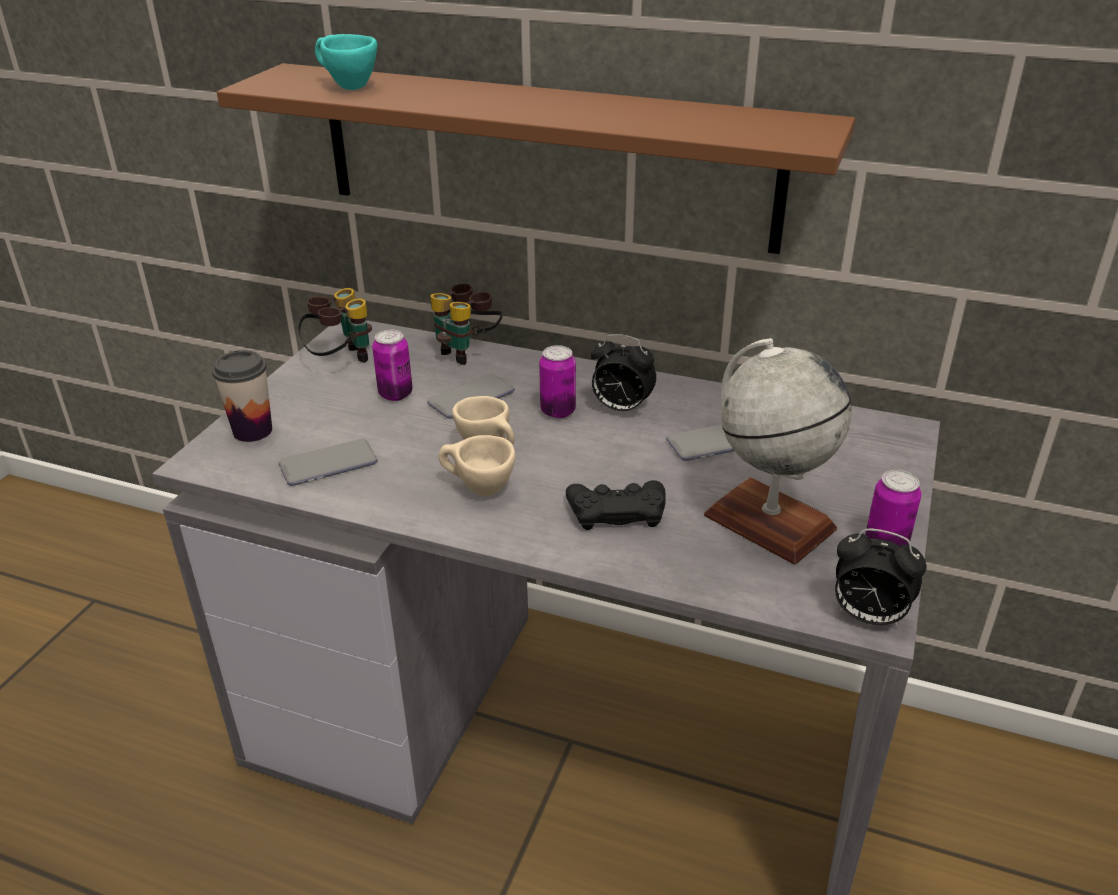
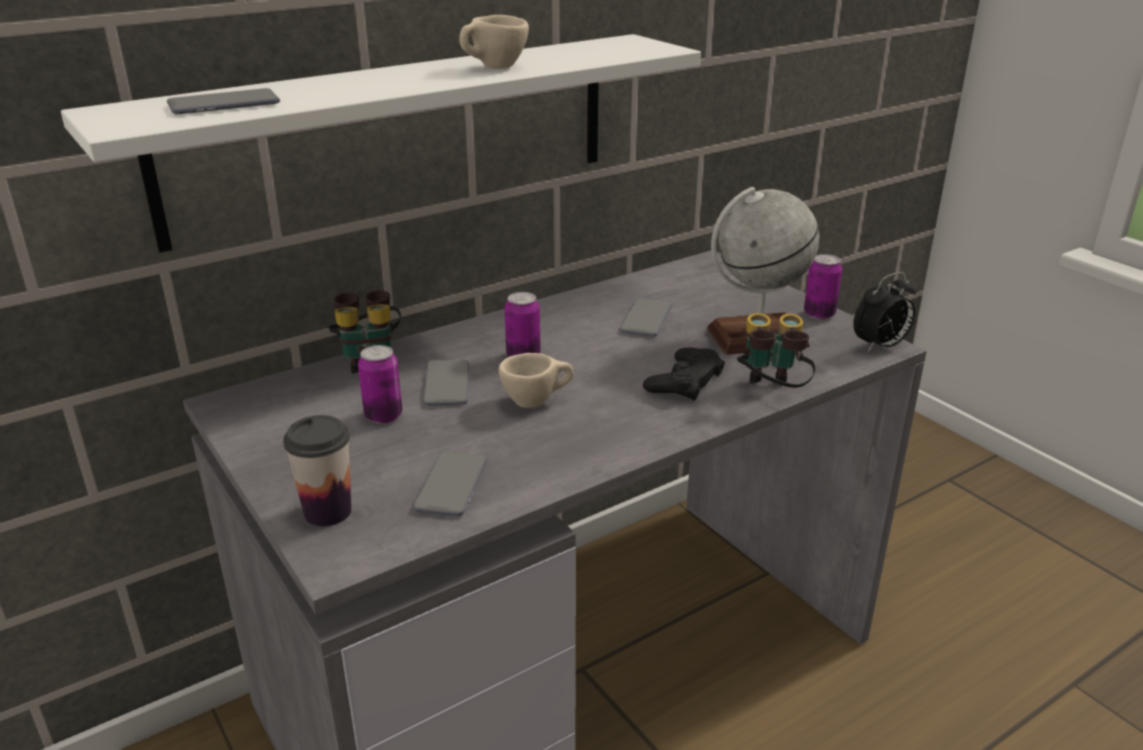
camera: 55 degrees left, 5 degrees down
(340, 360) = (274, 425): binoculars -> binoculars (770, 393)
(346, 86) = (224, 104): turquoise cup -> phone
(477, 489) = (586, 426): beige cup -> beige cup (494, 68)
(544, 156) = (396, 135): brown shelf -> white shelf
(620, 409) = (556, 333): alarm clock -> none

